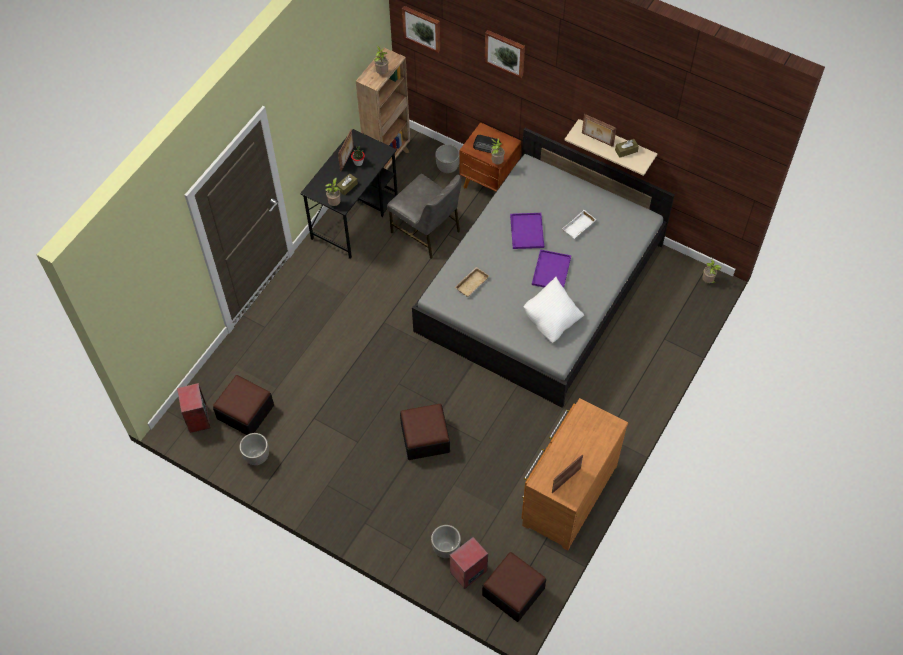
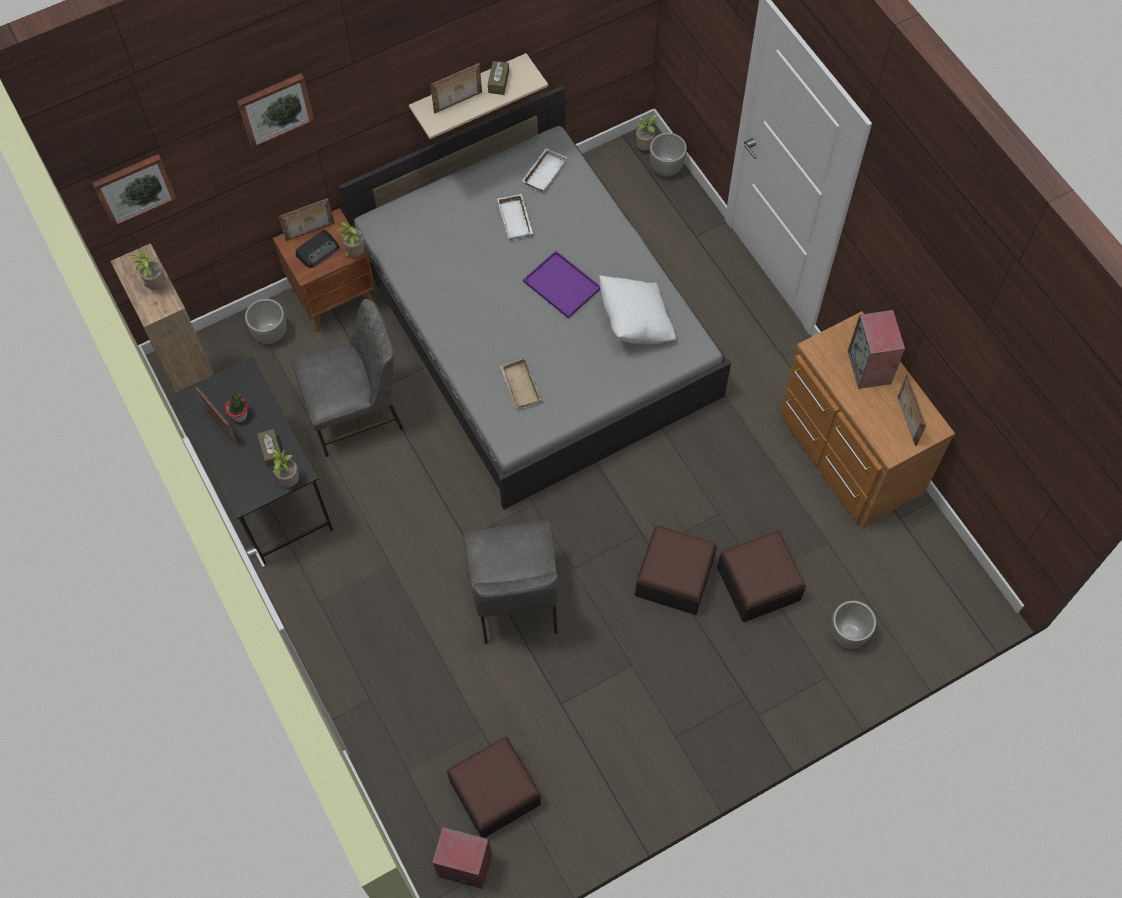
camera: 60 degrees left, 5 degrees up
(257, 457) = (578, 810): planter -> planter (666, 168)
(362, 365) = (515, 600): none -> grey chair
(468, 572) = (894, 624): speaker -> speaker (870, 368)
(496, 136) = (310, 232): none -> picture frame
(513, 591) = (946, 586): ottoman -> ottoman (758, 583)
(527, 232) = (484, 280): purple tray -> none
(622, 224) = (543, 172): none -> white tray

